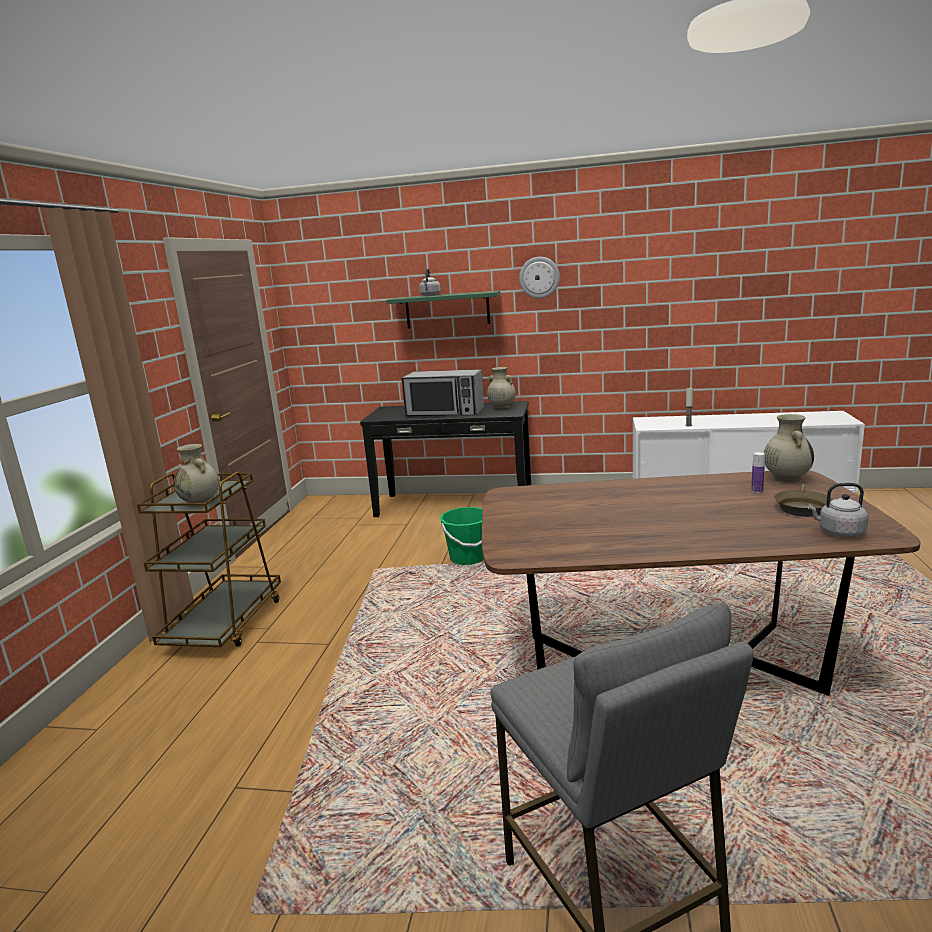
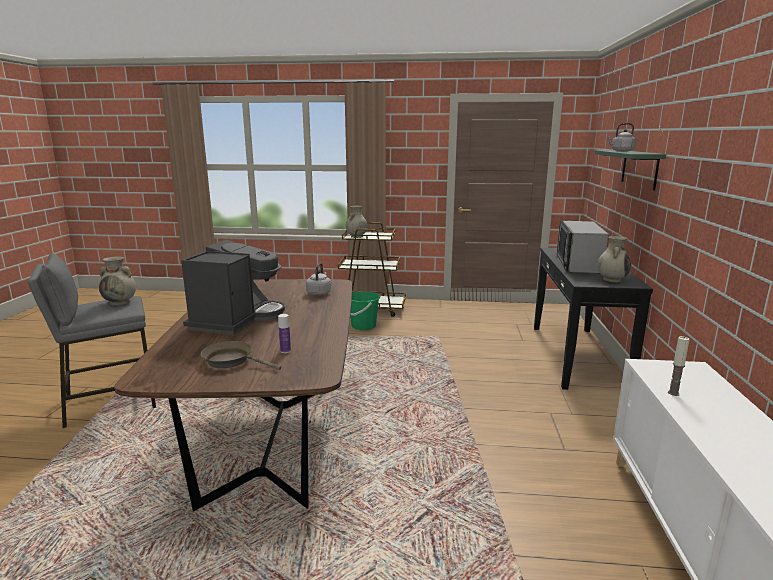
camera: 85 degrees right, 0 degrees up
(468, 558) = (458, 365): green bucket -> green bucket (363, 326)
(539, 277) = (690, 143): wall clock -> none
(679, 525) = (236, 319): none -> coffee machine
(786, 478) = (313, 369): beige vase -> beige vase (120, 302)
(839, 532) = (169, 364): grey kettle -> grey kettle (319, 293)

